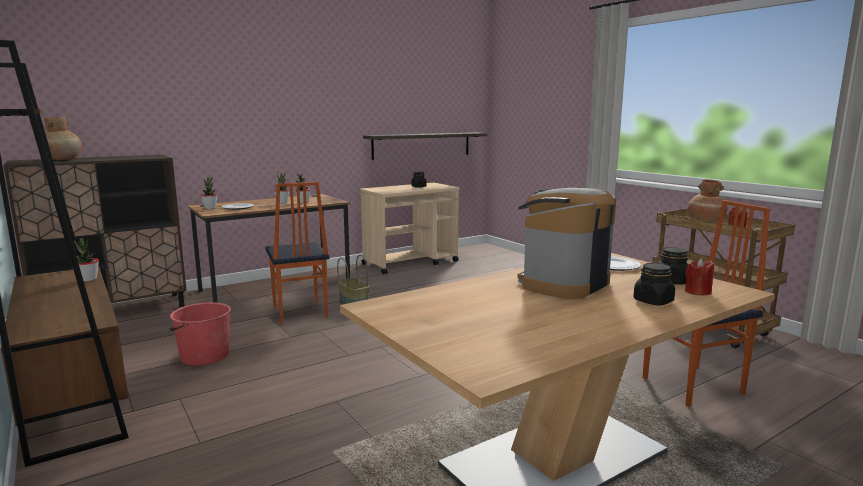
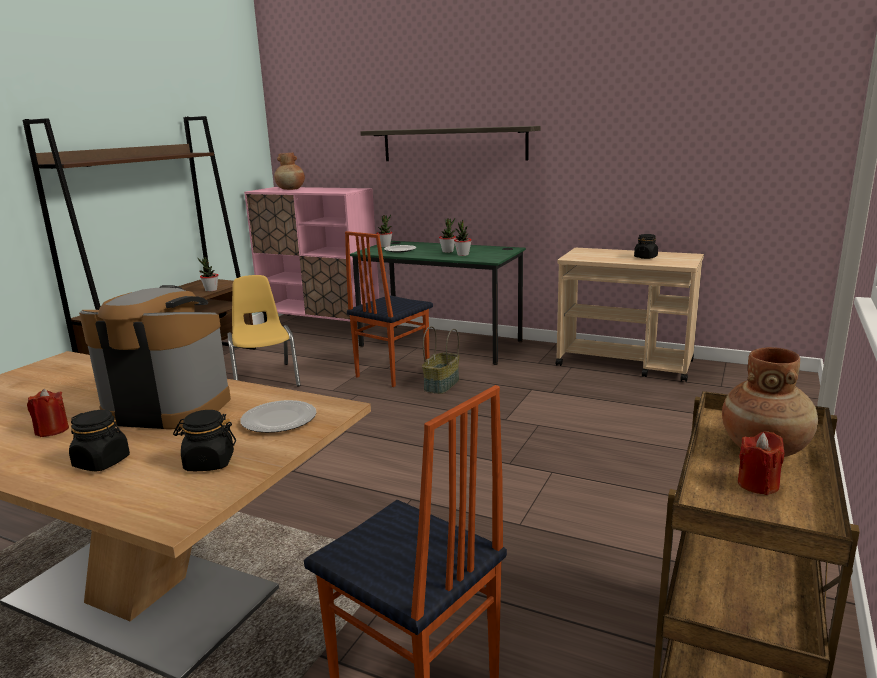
camera: 60 degrees right, 5 degrees up
(114, 311) = (320, 324): brown cabinet -> pink cabinet
(204, 356) = (265, 379): red bucket -> yellow chair
(275, 288) = (440, 344): brown desk -> green desk
(422, 145) = (691, 194): shelf -> shelf (453, 144)
(697, 292) = (156, 485): red candle -> red candle (52, 430)

